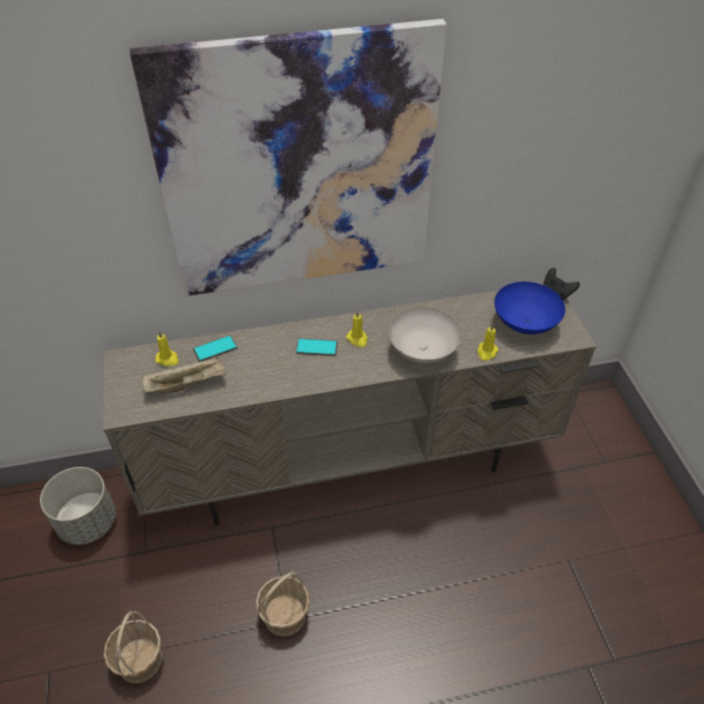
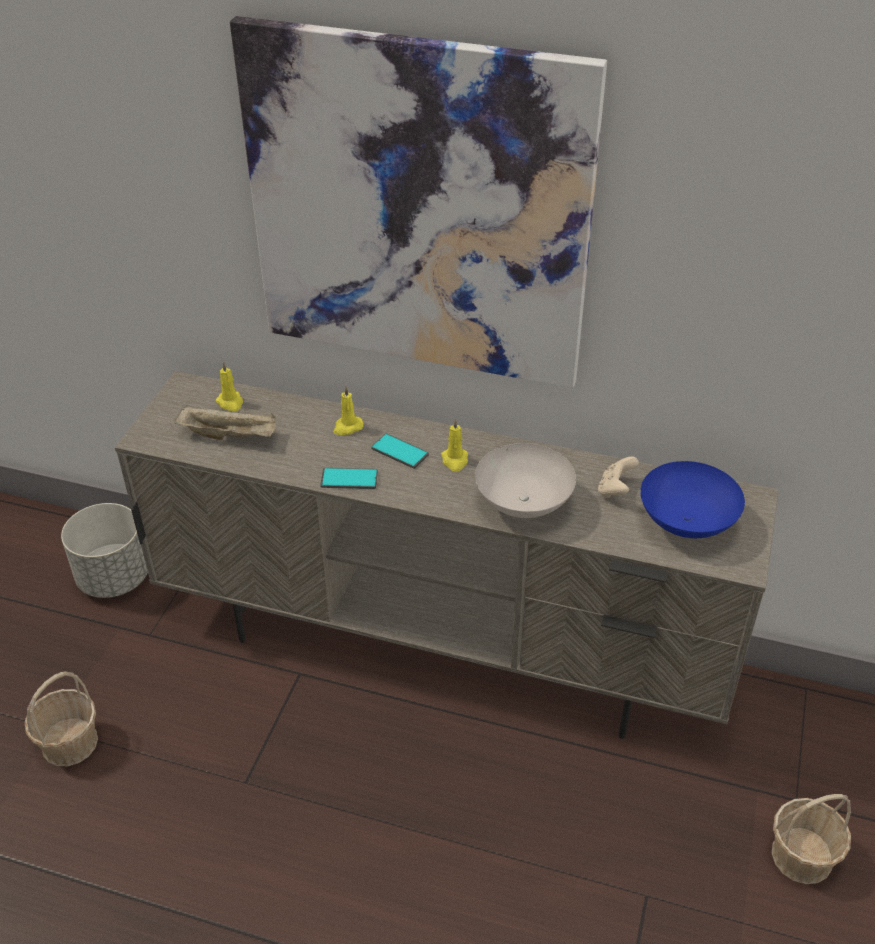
camera: 30 degrees right, 5 degrees down
(215, 349) = (287, 411): phone -> phone (349, 479)
(285, 615) = (247, 776): basket -> basket (802, 856)
(469, 319) = (615, 490): none -> beige game controller
(486, 352) = (604, 536): yellow candle -> yellow candle (347, 427)
(556, 292) = (766, 503): black game controller -> none

